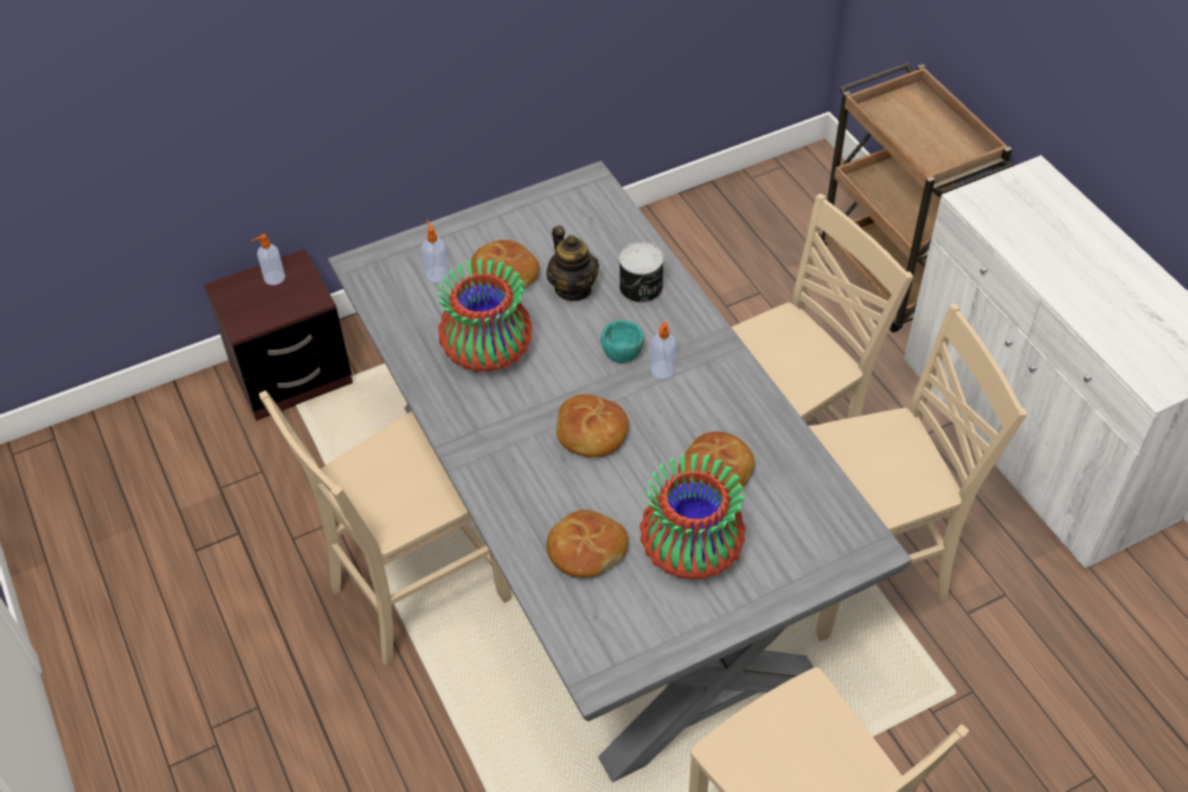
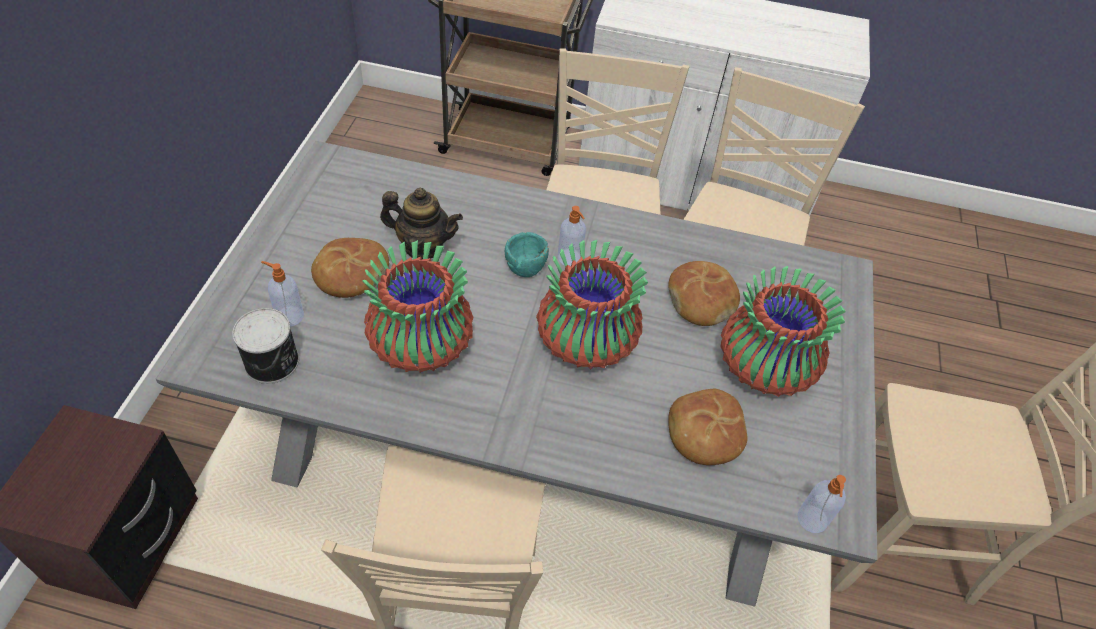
camera: 55 degrees left, 0 degrees up
(273, 278) = (61, 455): soap dispenser -> soap dispenser (812, 520)
(591, 434) = (586, 343): bread -> vase
(641, 289) = (475, 212): can -> can (273, 362)

